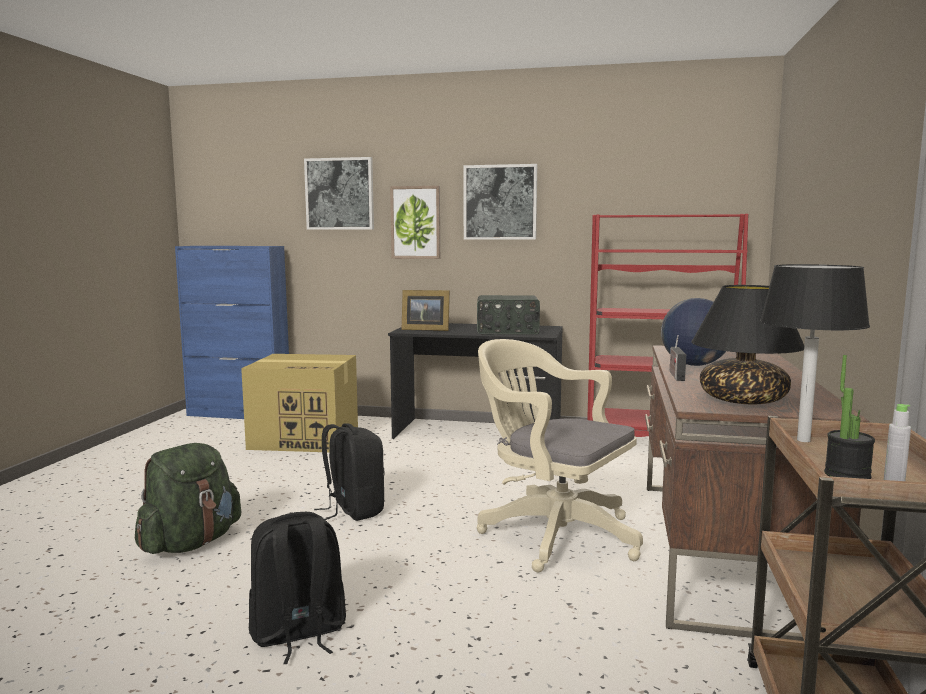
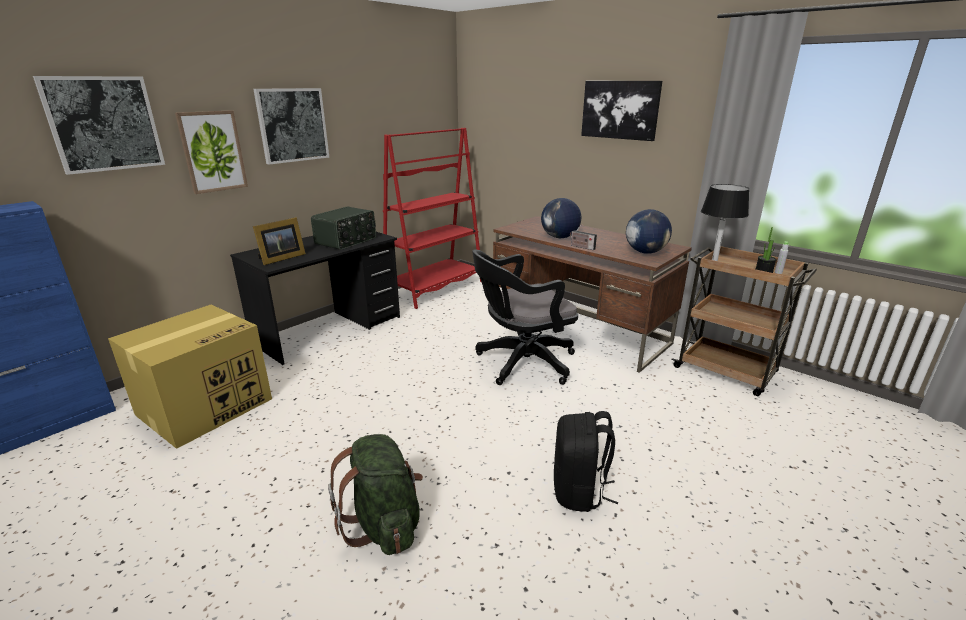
camera: 60 degrees left, 15 degrees up
(353, 510) = (410, 422): black backpack -> none
(552, 534) = (521, 363): beige office chair -> black office chair
(743, 400) = (645, 252): black table lamp -> globe
(872, 154) = (620, 110): none -> picture

